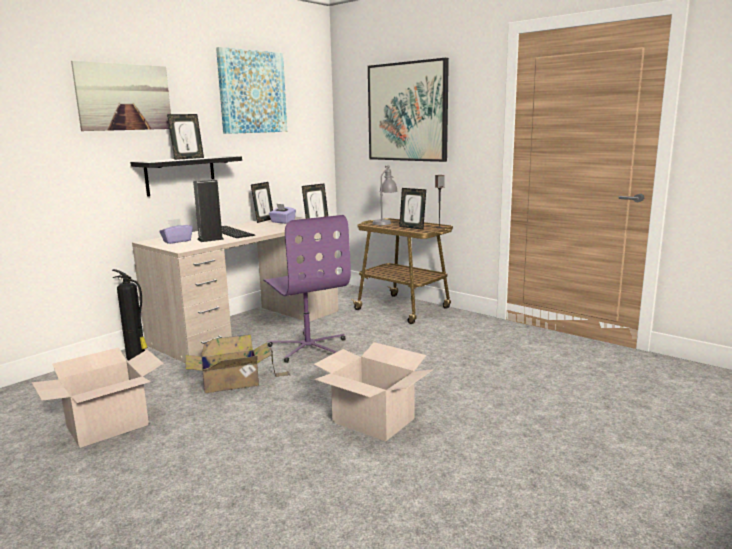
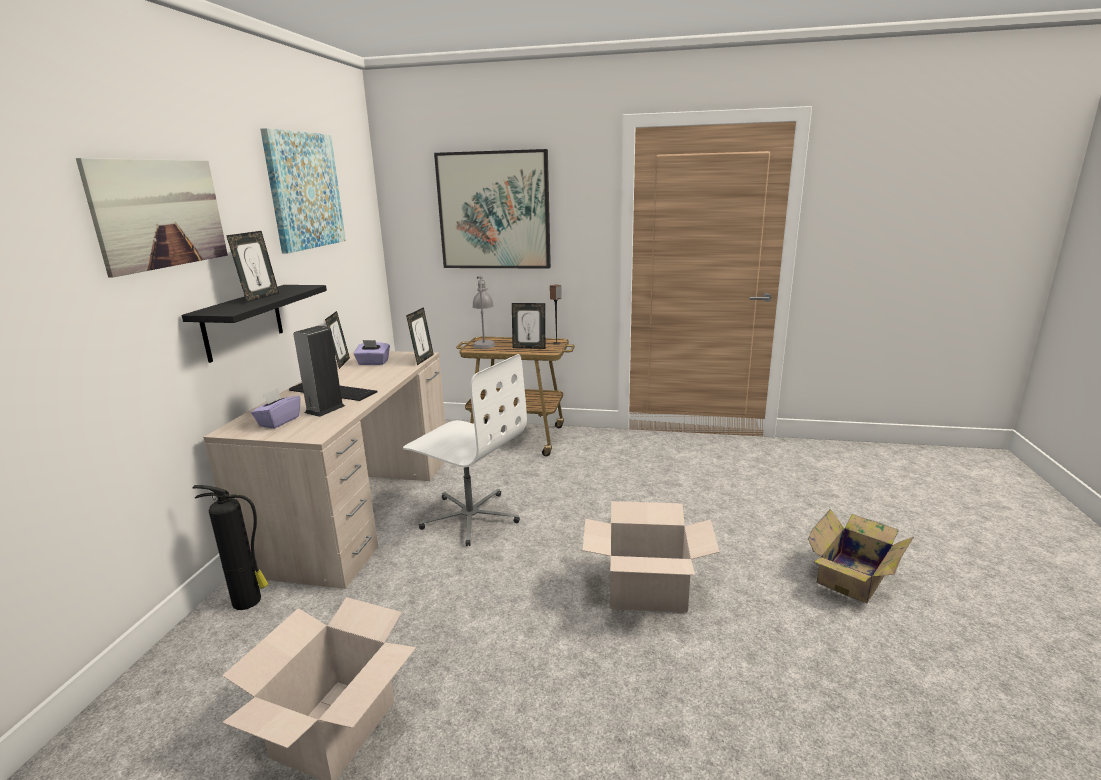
camera: 30 degrees left, 5 degrees up
(234, 382) = (435, 594): cardboard box -> cardboard box (854, 575)
(308, 347) = (470, 517): purple office chair -> white office chair

